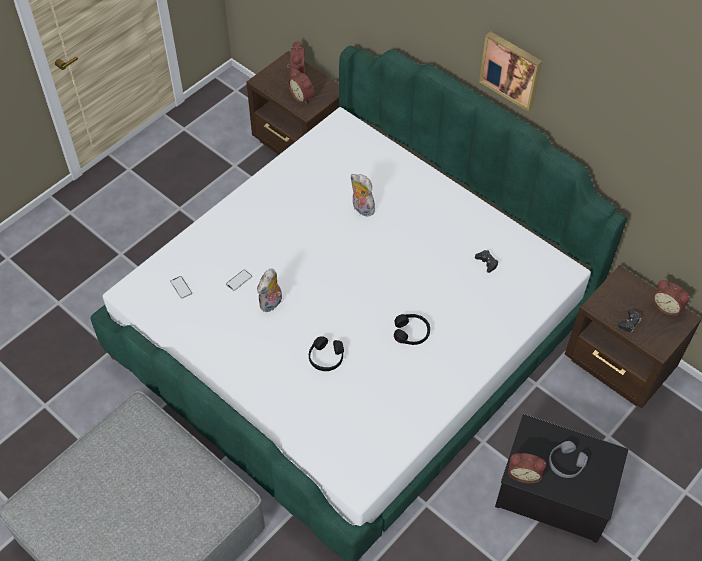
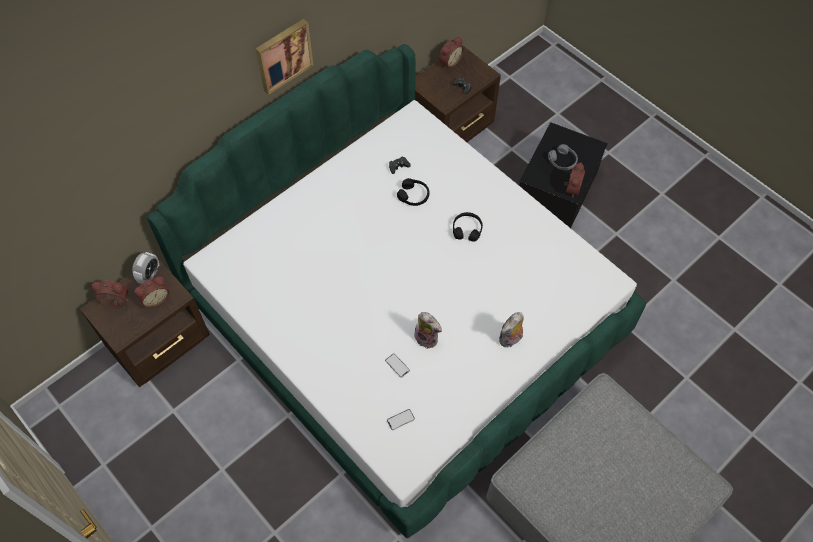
camera: 85 degrees left, 5 degrees up
(326, 89) = (149, 275): none -> alarm clock
(326, 357) = (489, 296): black headphones -> black headphones (413, 195)
(361, 208) = (323, 255): plush toy -> plush toy (510, 340)

